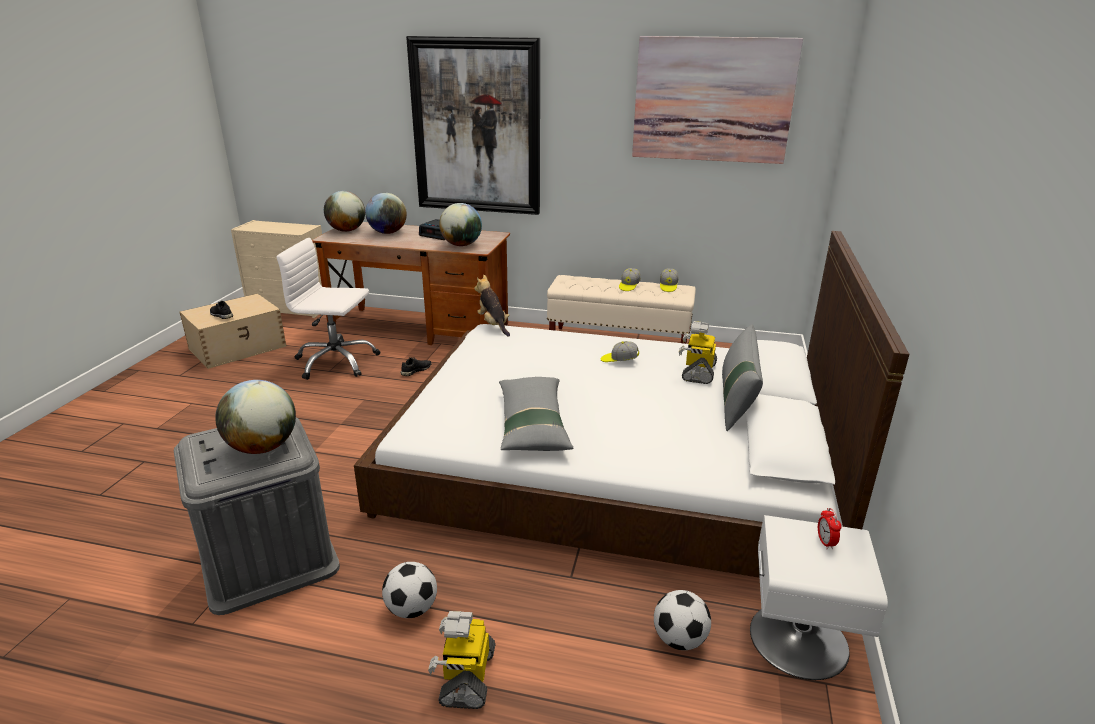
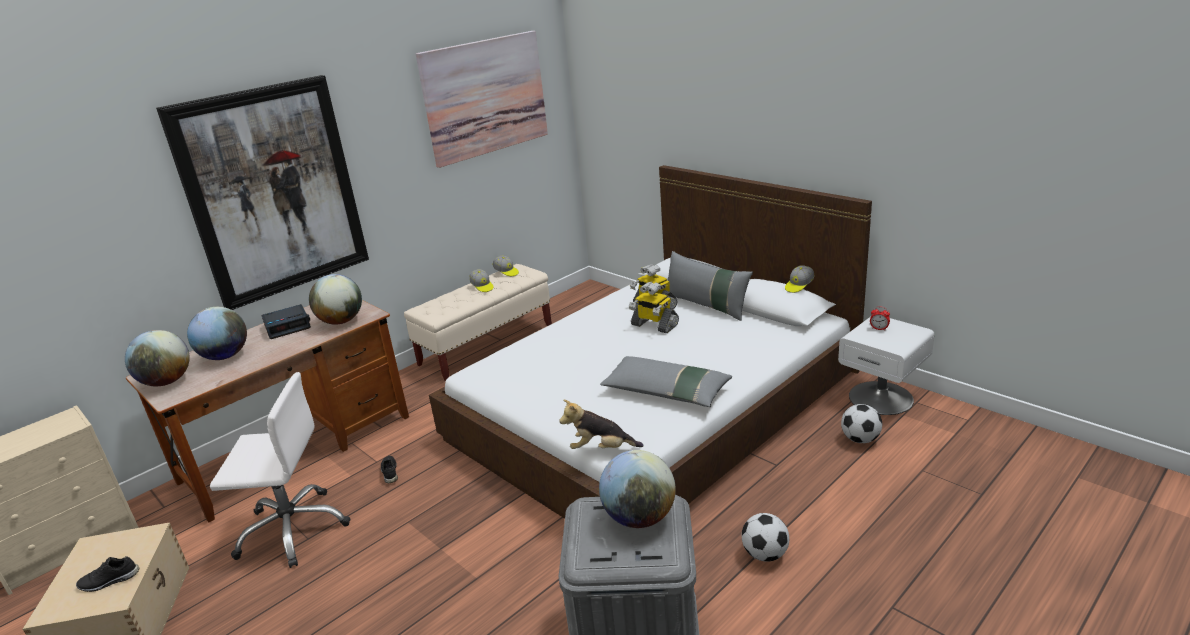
camera: 55 degrees left, 0 degrees up
(336, 362) = (293, 529): white office chair -> white office chair turned 135 degrees counterclockwise
(466, 676) = (850, 541): toy robot -> toy robot (654, 325)
(493, 325) = (468, 369): plush toy -> plush toy (601, 449)
(619, 360) = (604, 329): cap -> cap (799, 286)

